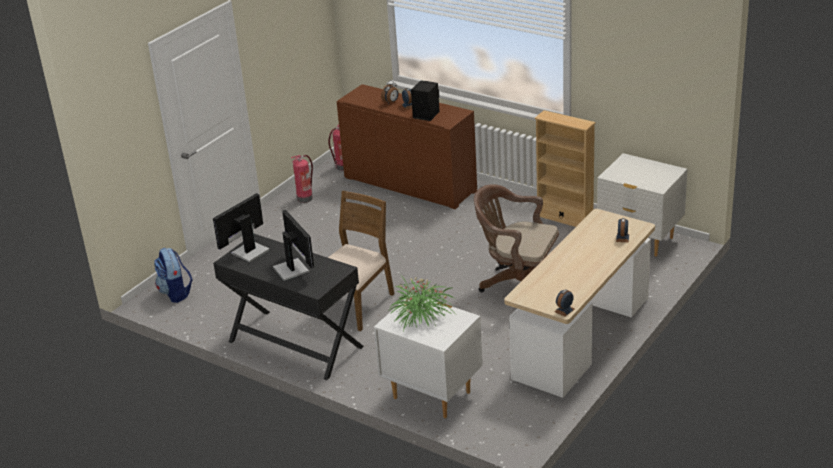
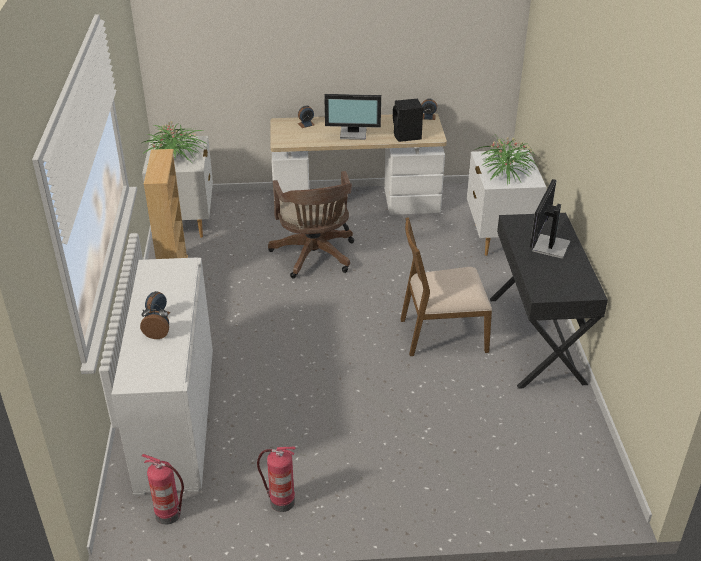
camera: 130 degrees left, 5 degrees up
(176, 293) = (577, 485): backpack -> none
(249, 251) = (562, 287): monitor -> monitor (353, 134)
(410, 184) = (176, 418): brown cabinet -> white cabinet
(425, 115) = (176, 289): black speaker -> black speaker (407, 136)
(636, 171) = (174, 157): none -> potted plant

